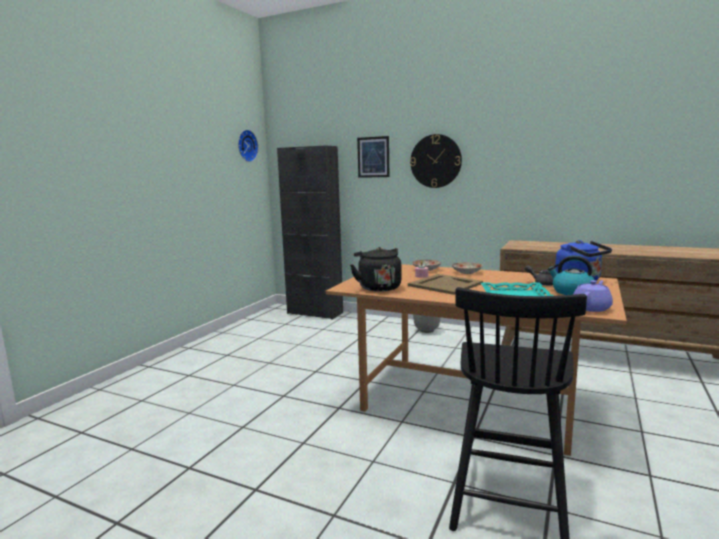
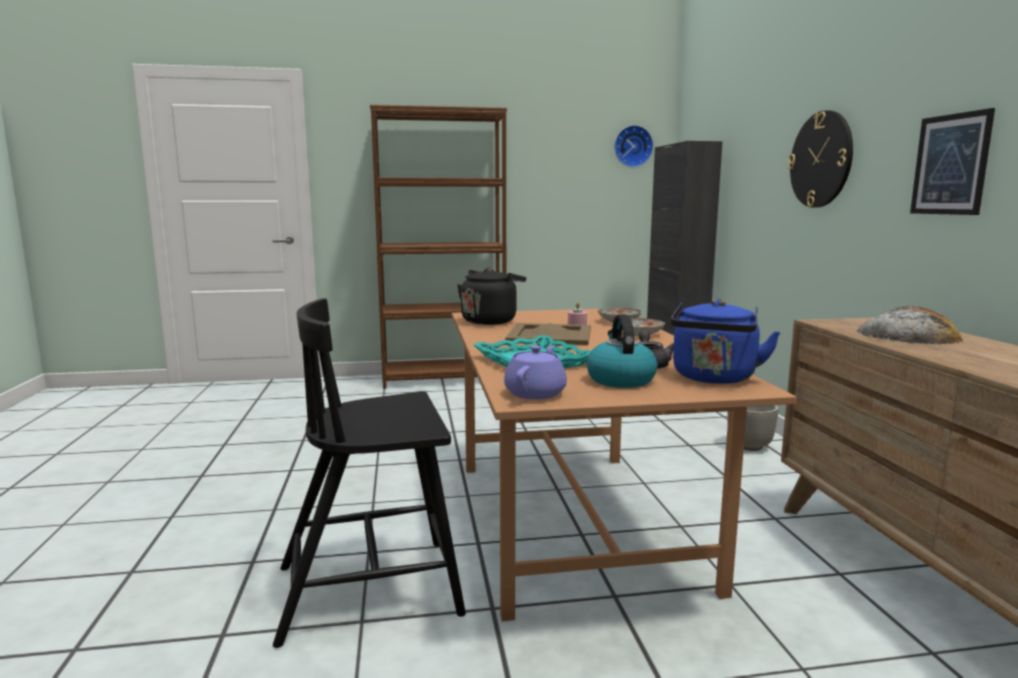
camera: 55 degrees right, 0 degrees up
(162, 368) = (444, 379): none -> brown bookcase
(373, 157) = (757, 156): picture -> picture (950, 164)
(553, 246) = (908, 335): none -> bread
(591, 308) = (536, 393): purple teapot -> purple teapot turned 75 degrees counterclockwise

